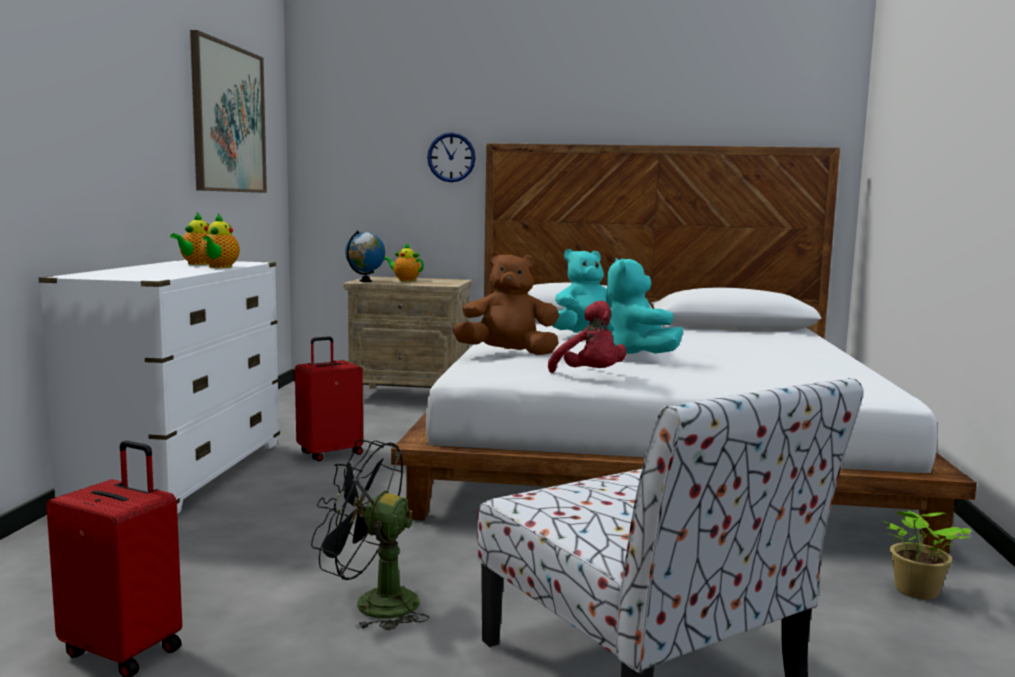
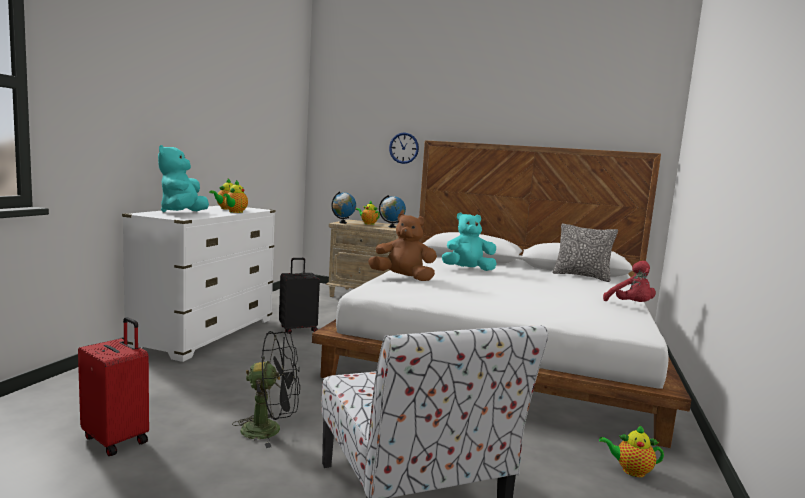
camera: 10 degrees right, 0 degrees up
(228, 119) = (264, 120): picture -> none
(330, 453) = (298, 329): red suitcase -> black suitcase
(373, 604) = (270, 430): black fan -> black fan turned 150 degrees clockwise
(445, 282) = (392, 227): none -> globe
(590, 376) = (443, 298): red plush toy -> red plush toy (631, 306)
(638, 356) = (488, 287): turquoise plush toy -> turquoise plush toy (183, 213)
(750, 333) = (581, 276): none -> pillow
(915, 592) = (630, 470): potted plant -> teapot

